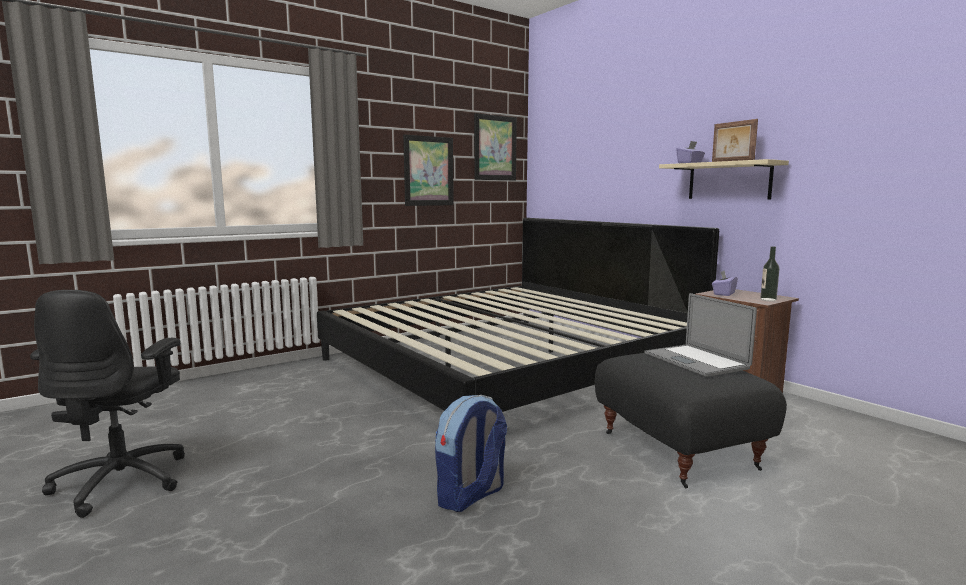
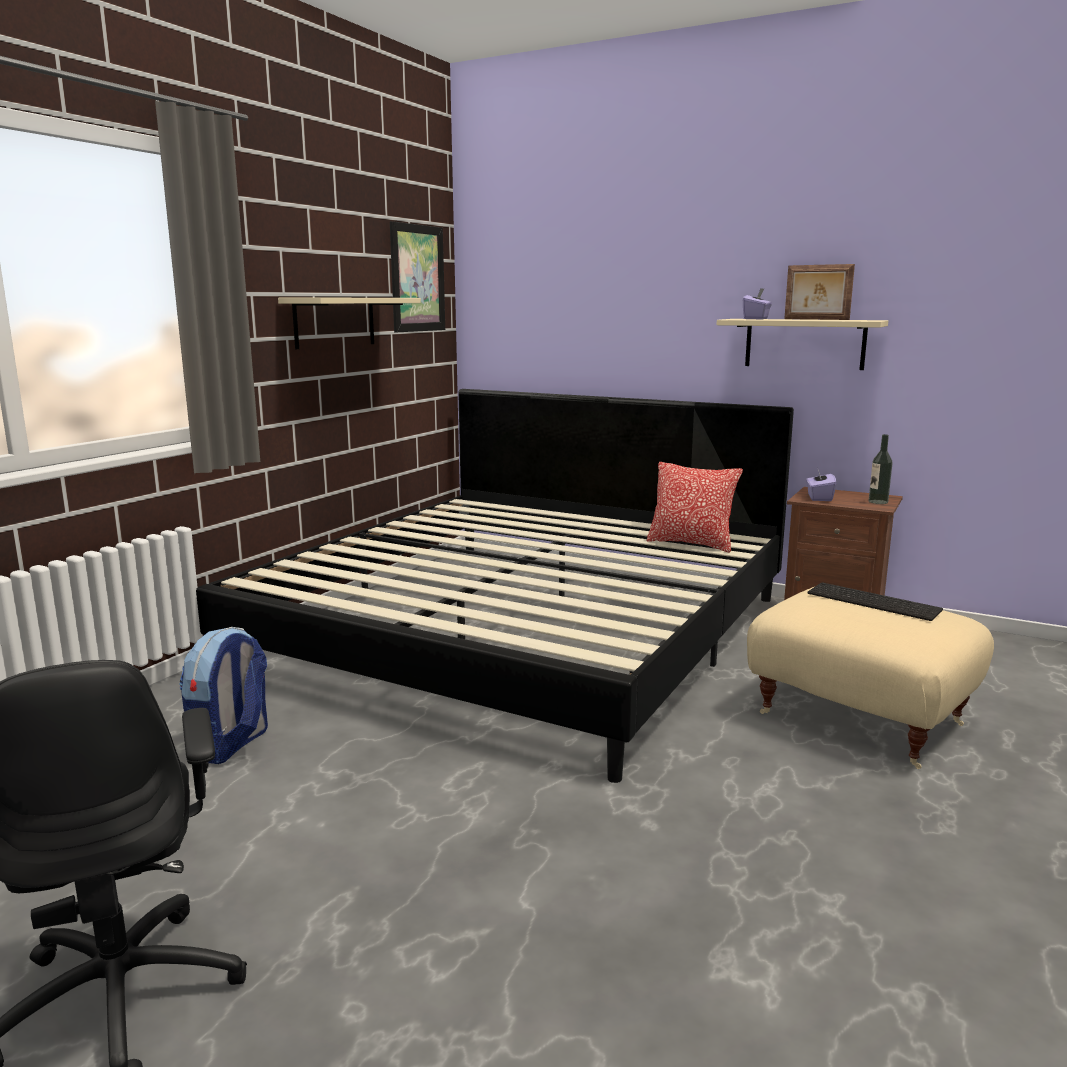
camera: 25 degrees left, 5 degrees up
(428, 171) = (334, 322): picture -> beige shelf
(471, 496) = (705, 850): backpack -> backpack (231, 745)
(630, 321) = (691, 543): none -> pillow
(680, 450) = (861, 718): black ottoman -> beige ottoman
(695, 360) = (875, 601): laptop -> keyboard

